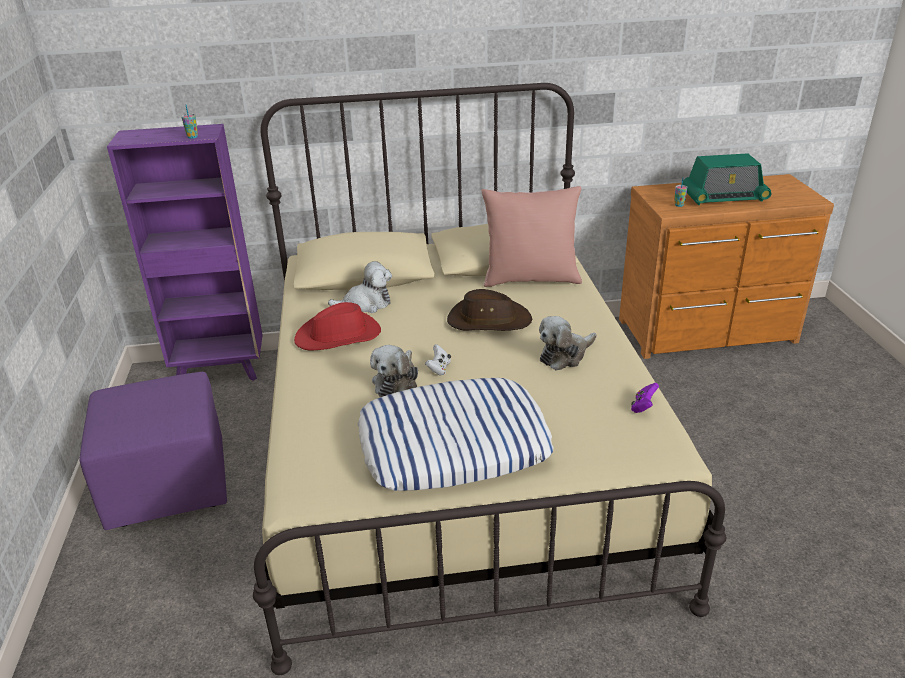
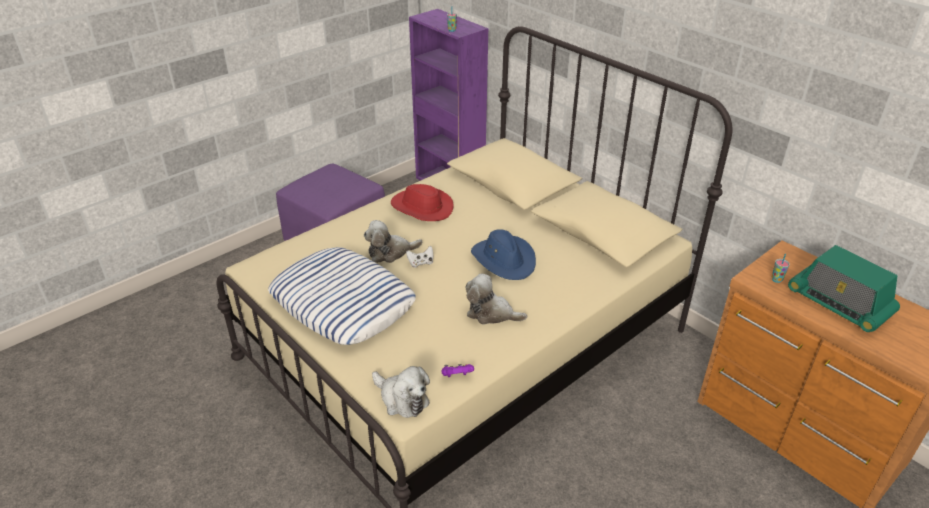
camera: 55 degrees right, 5 degrees up
(366, 304) = (471, 200): plush toy -> plush toy (402, 399)
(488, 320) = (504, 259): brown hat -> blue hat
(531, 279) = (588, 256): pink pillow -> none

